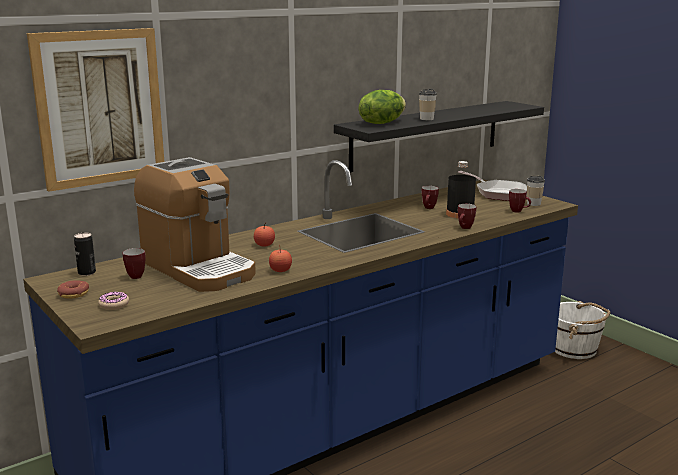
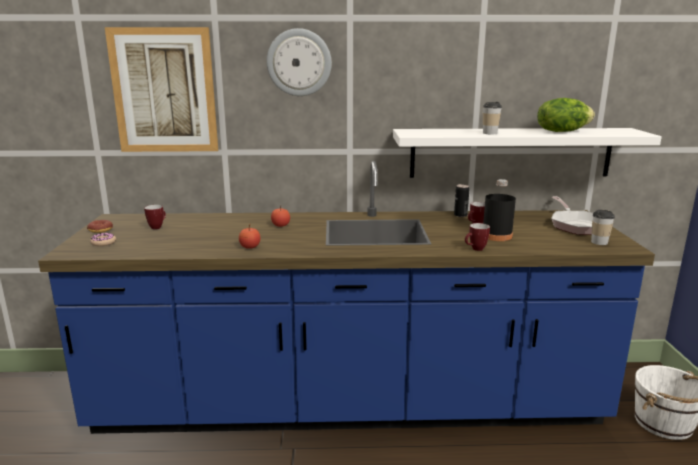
camera: 35 degrees right, 0 degrees up
(87, 273) = (138, 218): can -> can (460, 215)
(198, 268) = (202, 231): coffee machine -> none
(246, 62) = (299, 62): none -> wall clock
(381, 123) = (436, 131): lettuce -> lettuce (562, 131)
(426, 135) = (510, 152): black shelf -> white shelf
(519, 211) = (566, 246): mug -> none

